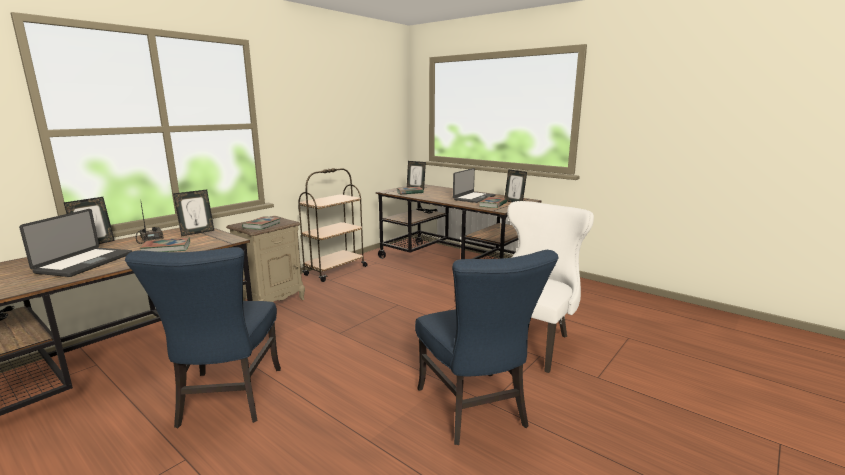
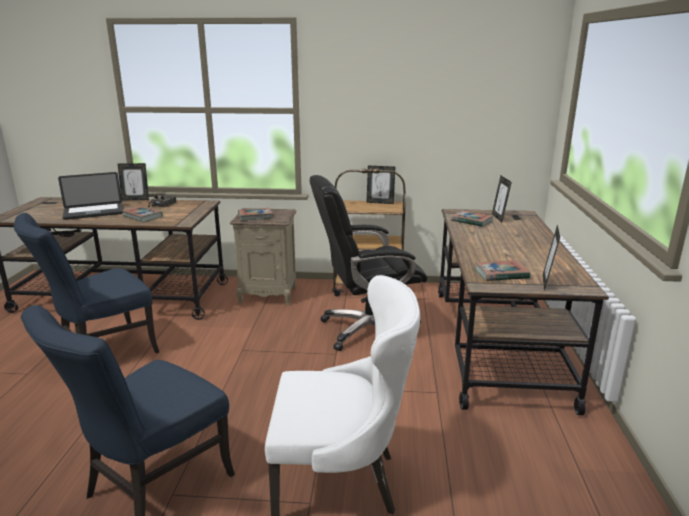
camera: 55 degrees right, 5 degrees up
(197, 232) = (191, 209): picture frame -> picture frame (380, 202)
(385, 287) = (368, 330): none -> black office chair
(473, 197) = (519, 254): laptop -> none

